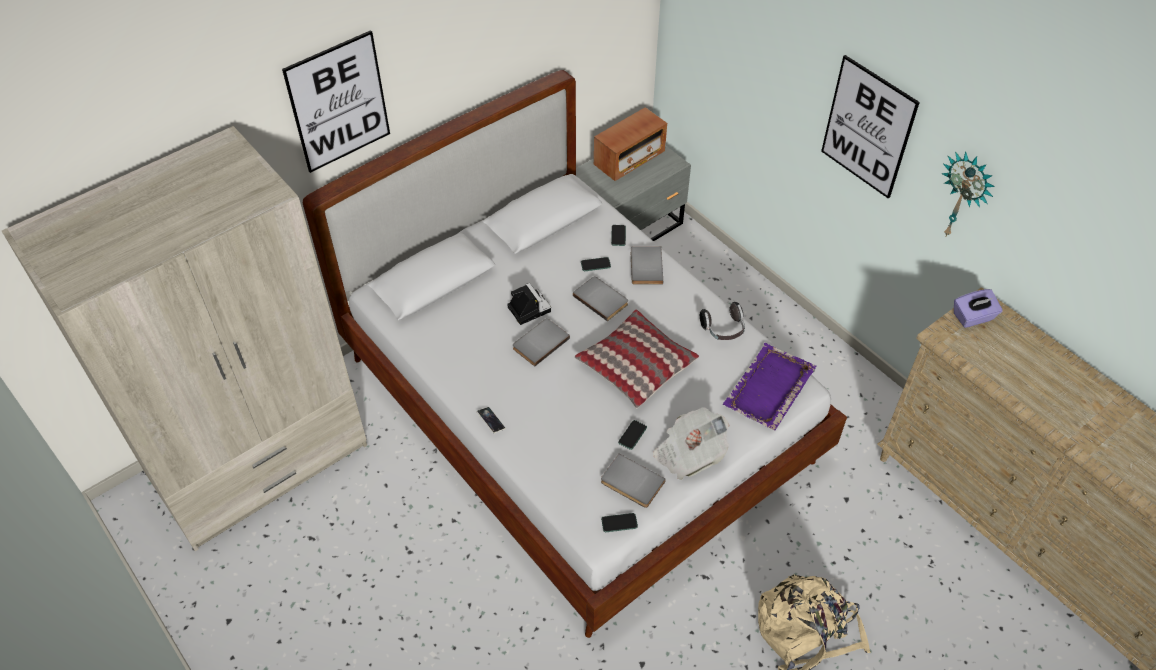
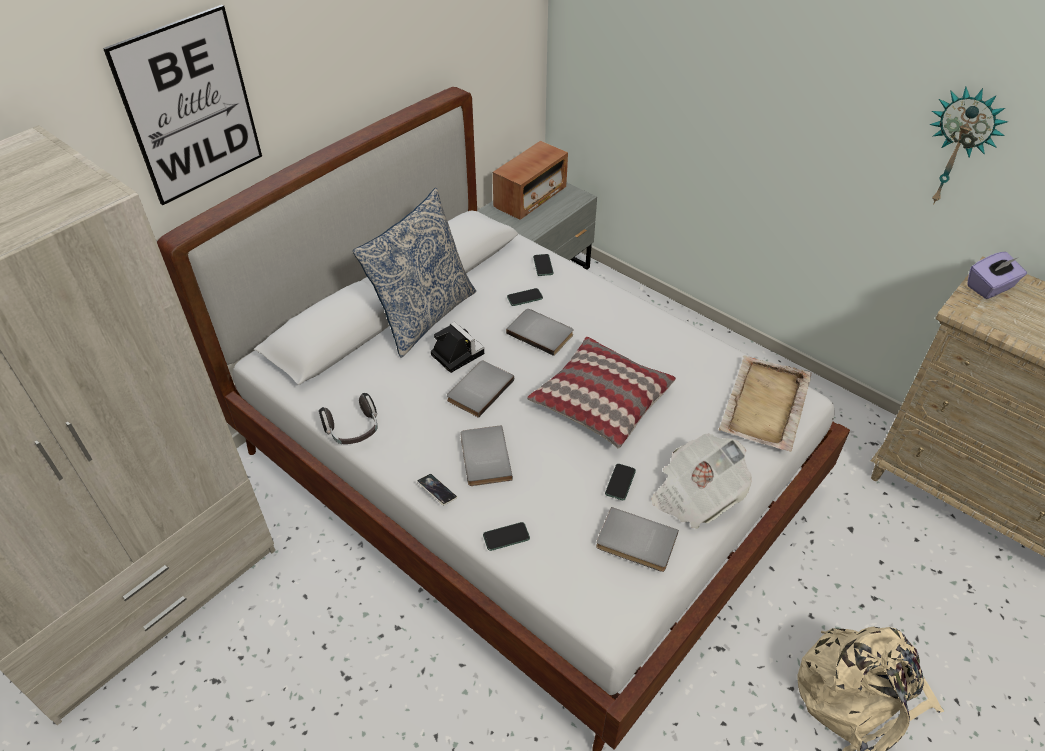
camera: 10 degrees left, 5 degrees down
(508, 270) = (423, 316): none -> pillow
(619, 523) = (633, 597): phone -> phone (506, 537)
(644, 267) = (581, 293): grey book -> grey book (483, 458)
(723, 330) = (690, 348): headphones -> headphones (353, 431)
(768, 388) = (764, 405): purple tray -> beige tray
(868, 127) = (823, 94): picture -> none

